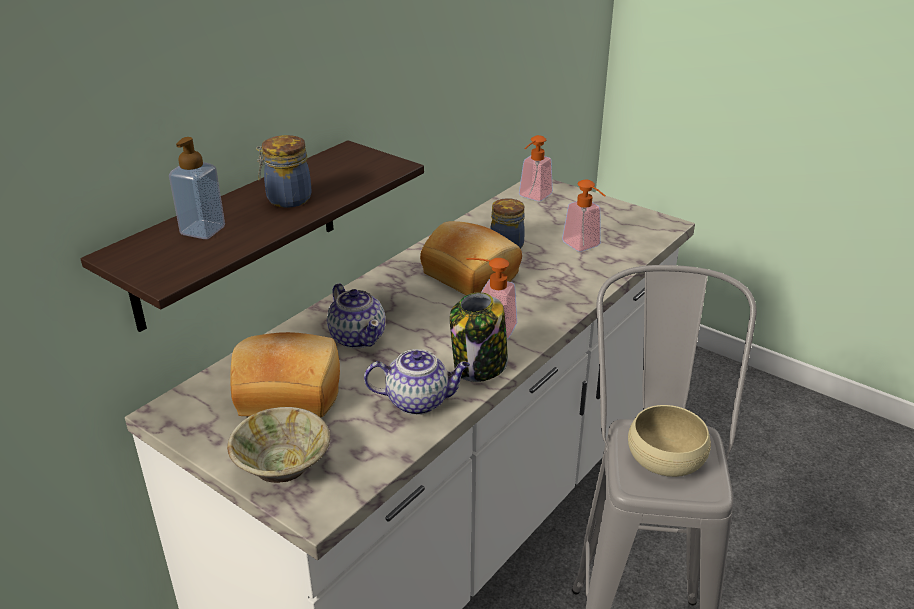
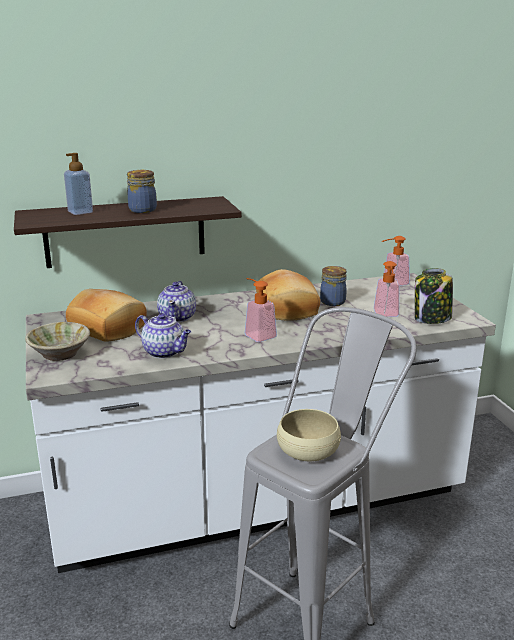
camera: 35 degrees right, 10 degrees down
(479, 366) = (222, 349): jar -> jar (432, 319)

